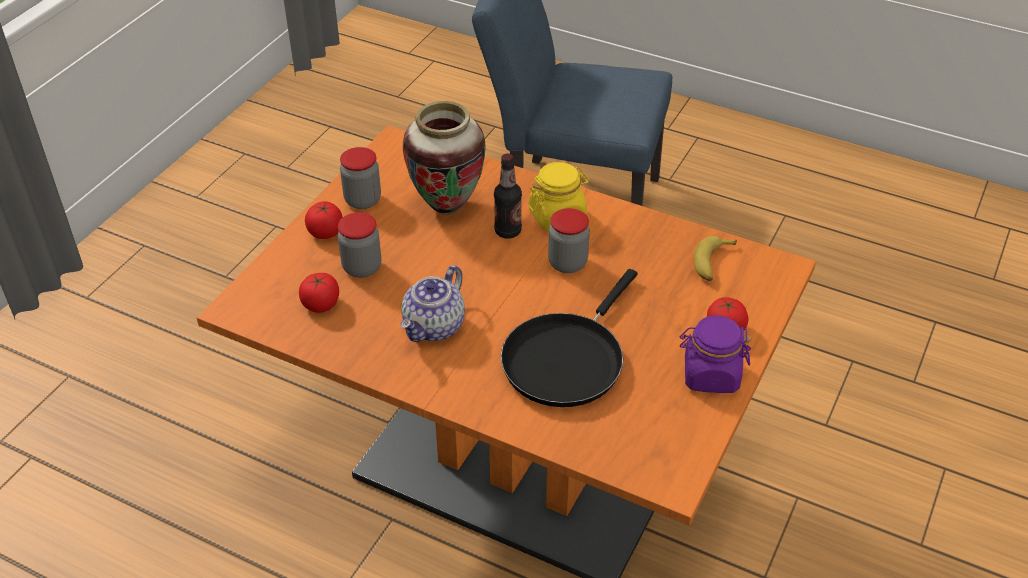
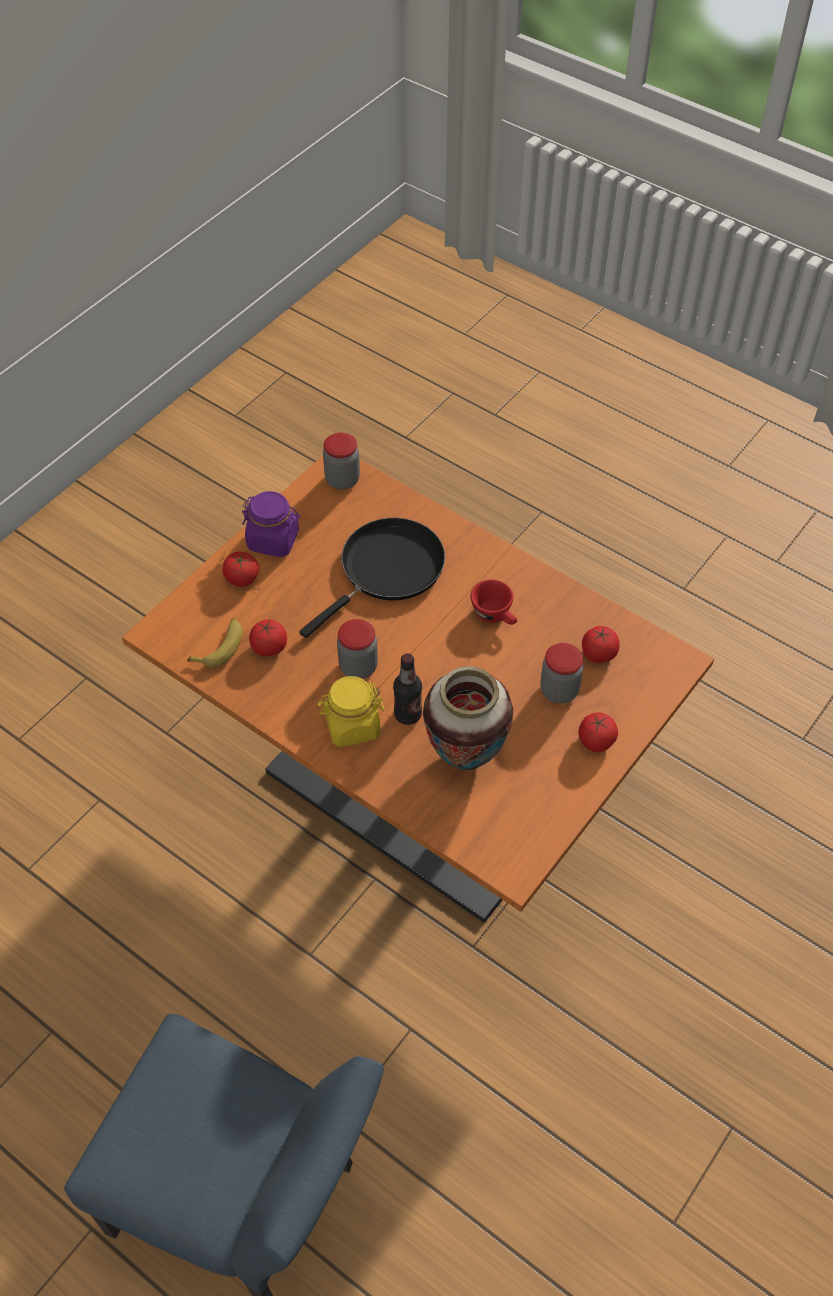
camera: 170 degrees left, 10 degrees up
(362, 200) = (556, 781): jar -> jar (342, 479)
(434, 327) = (495, 616): teapot -> red cup
(663, 269) = (269, 647): none -> tomato

